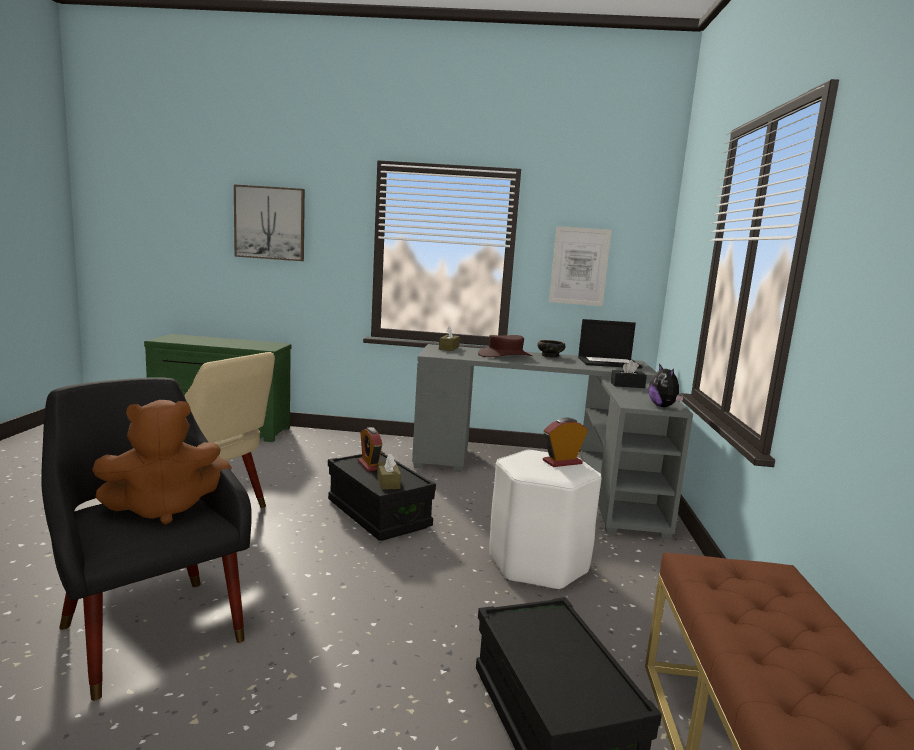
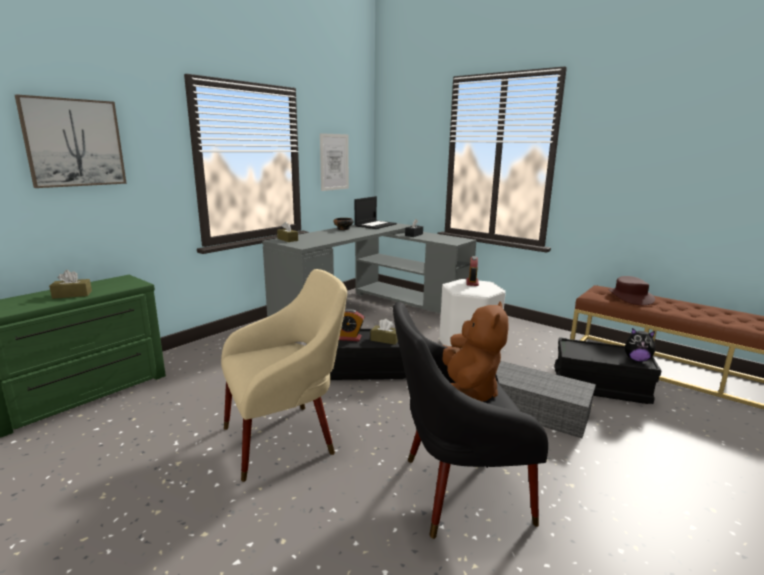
camera: 55 degrees left, 5 degrees up
(222, 343) = (72, 295): none -> brown tissue box
(388, 658) = (536, 410): none -> grey storage box
(505, 355) = (329, 235): brown hat -> brown hat (630, 297)
(663, 406) = (461, 240): plush toy -> plush toy (637, 359)

